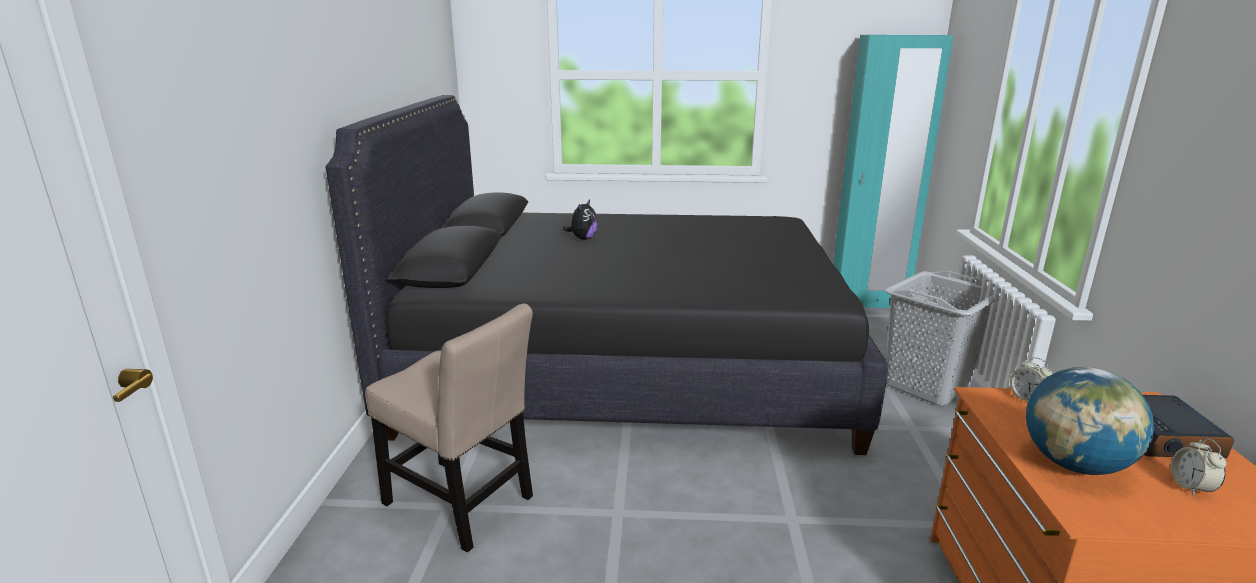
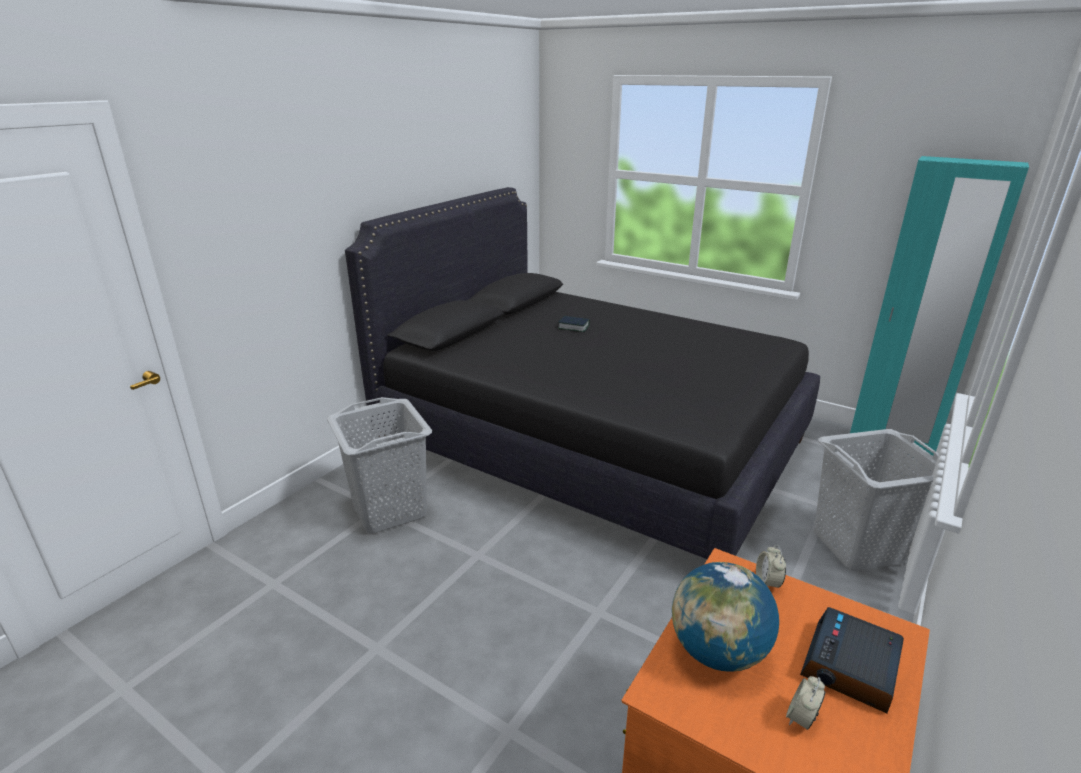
camera: 30 degrees right, 5 degrees up
(462, 504) = (389, 510): beige chair -> grey laundry basket
(583, 238) = (573, 327): plush toy -> book

